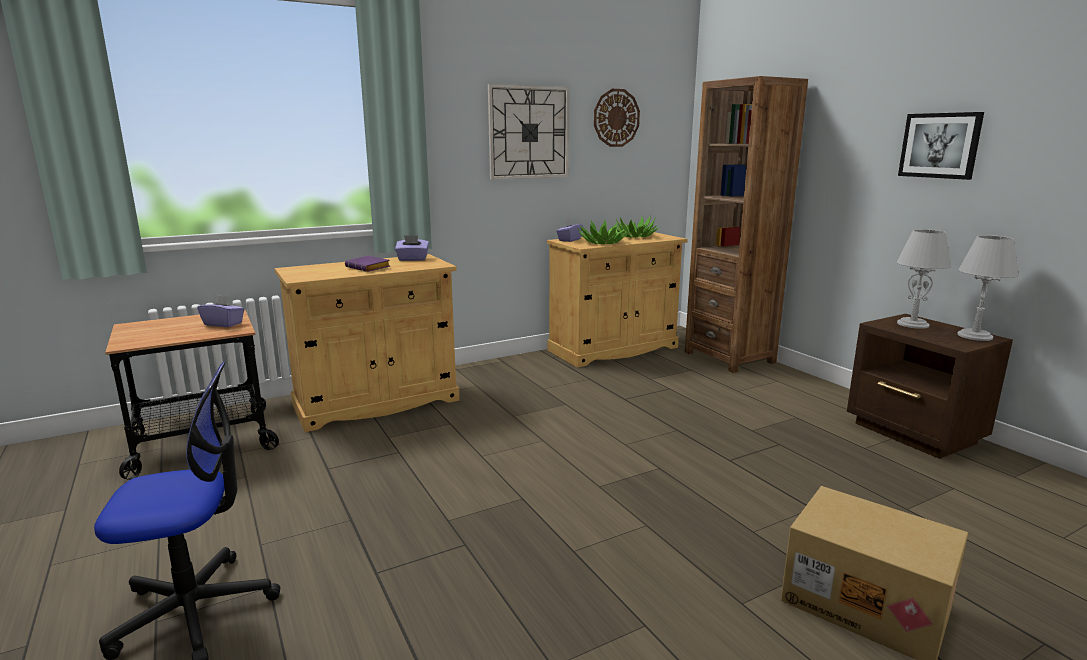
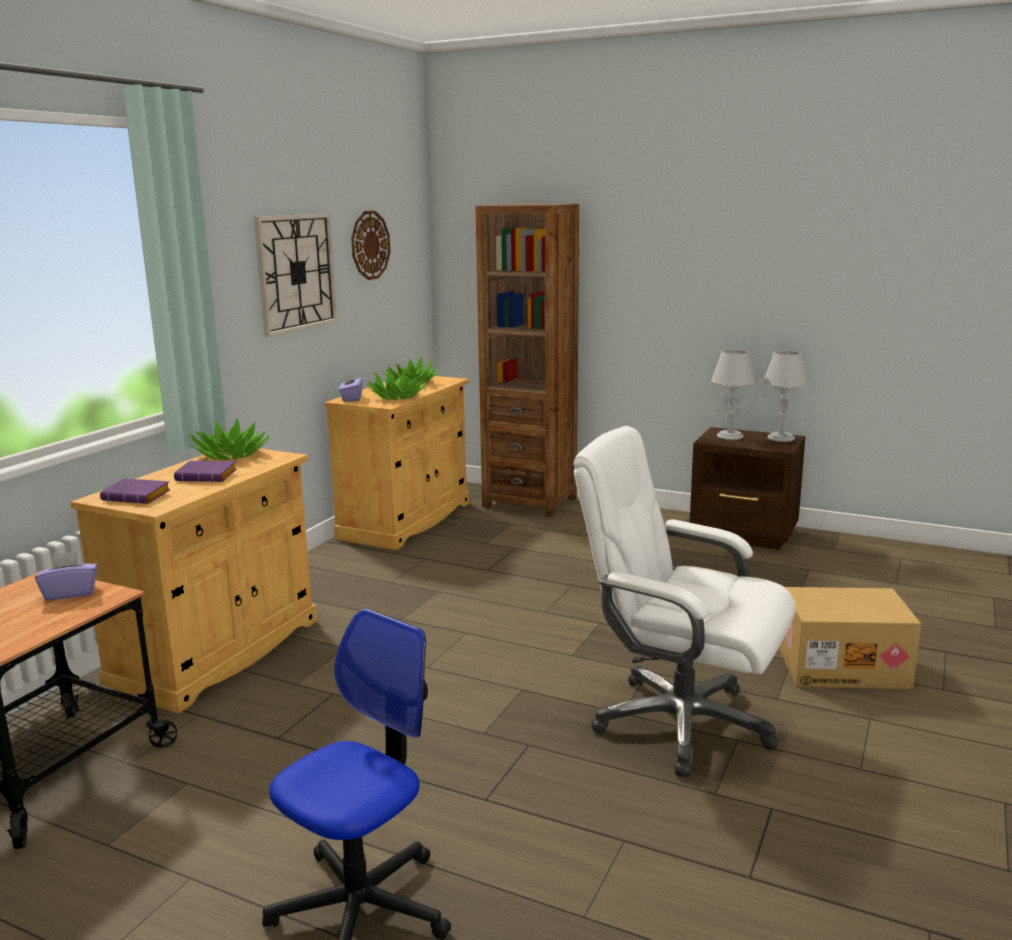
camera: 35 degrees left, 0 degrees up
(308, 271) = (139, 497): none -> purple book
(412, 259) = (231, 455): purple tissue box -> potted plant
(611, 583) = (680, 723): none -> white office chair
(940, 145) = (721, 272): picture -> none

